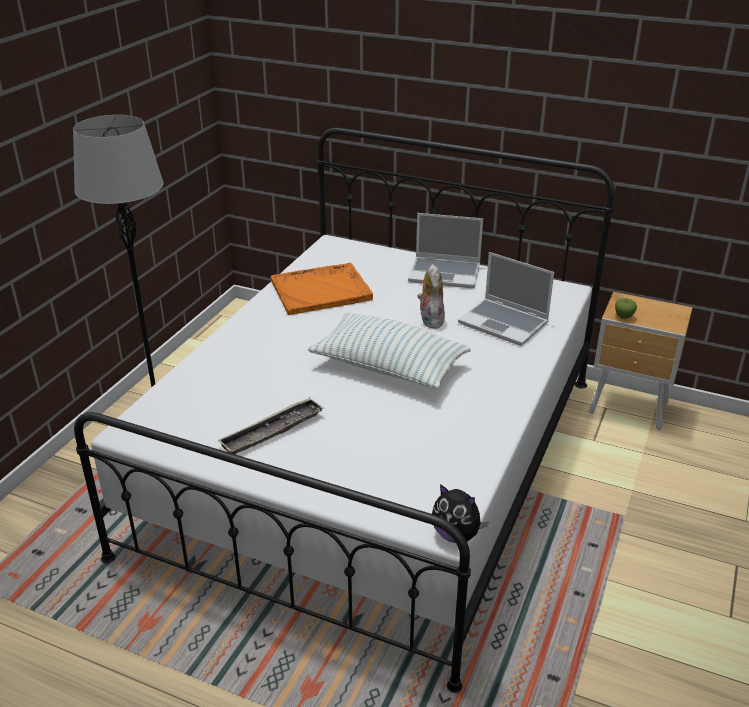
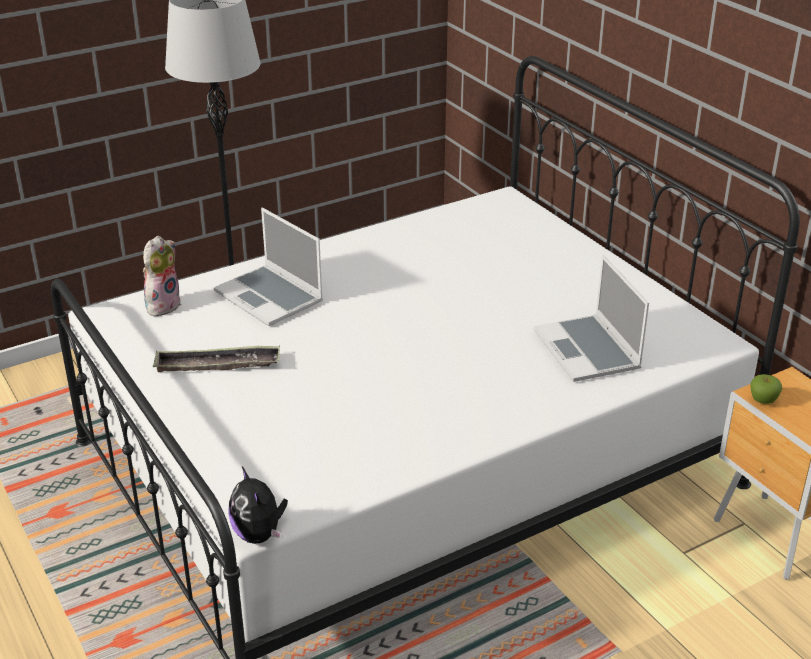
camera: 35 degrees right, 0 degrees up
(322, 290) = (432, 245): orange tray -> none
(388, 367) = (401, 348): pillow -> none
(430, 320) = (507, 316): plush toy -> plush toy (162, 305)
(445, 273) = (592, 272): laptop -> laptop (271, 297)

